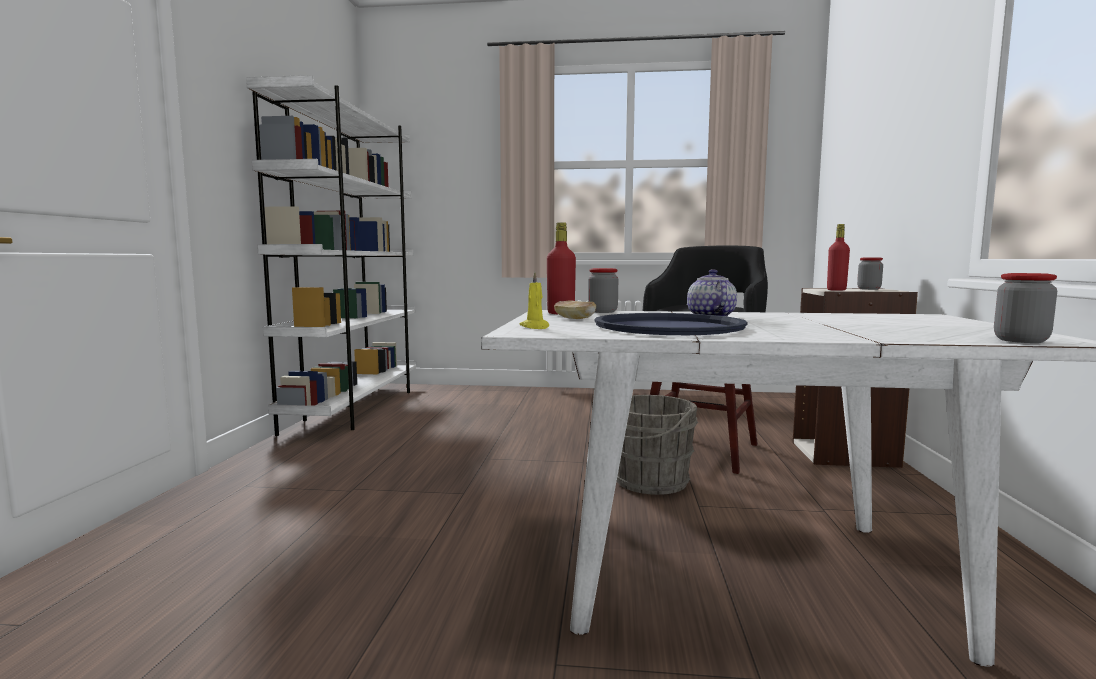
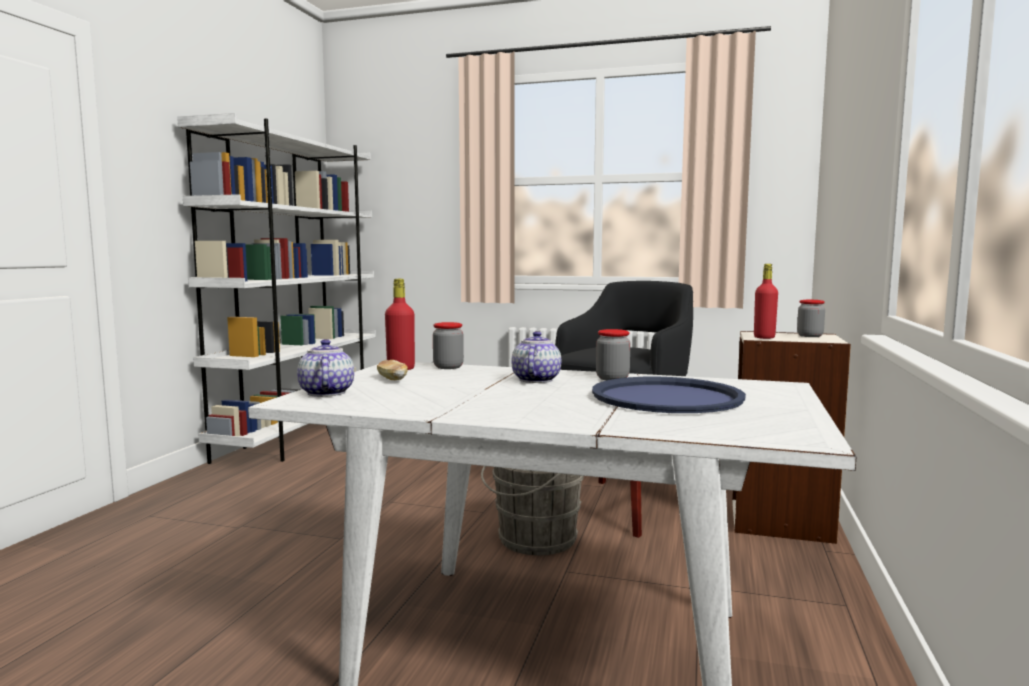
camera: 10 degrees right, 0 degrees up
(535, 327) = (325, 393): yellow candle -> teapot
(669, 326) = (452, 397): blue tray -> blue tray (667, 397)
(1021, 340) = (754, 437): jar -> jar (612, 378)

